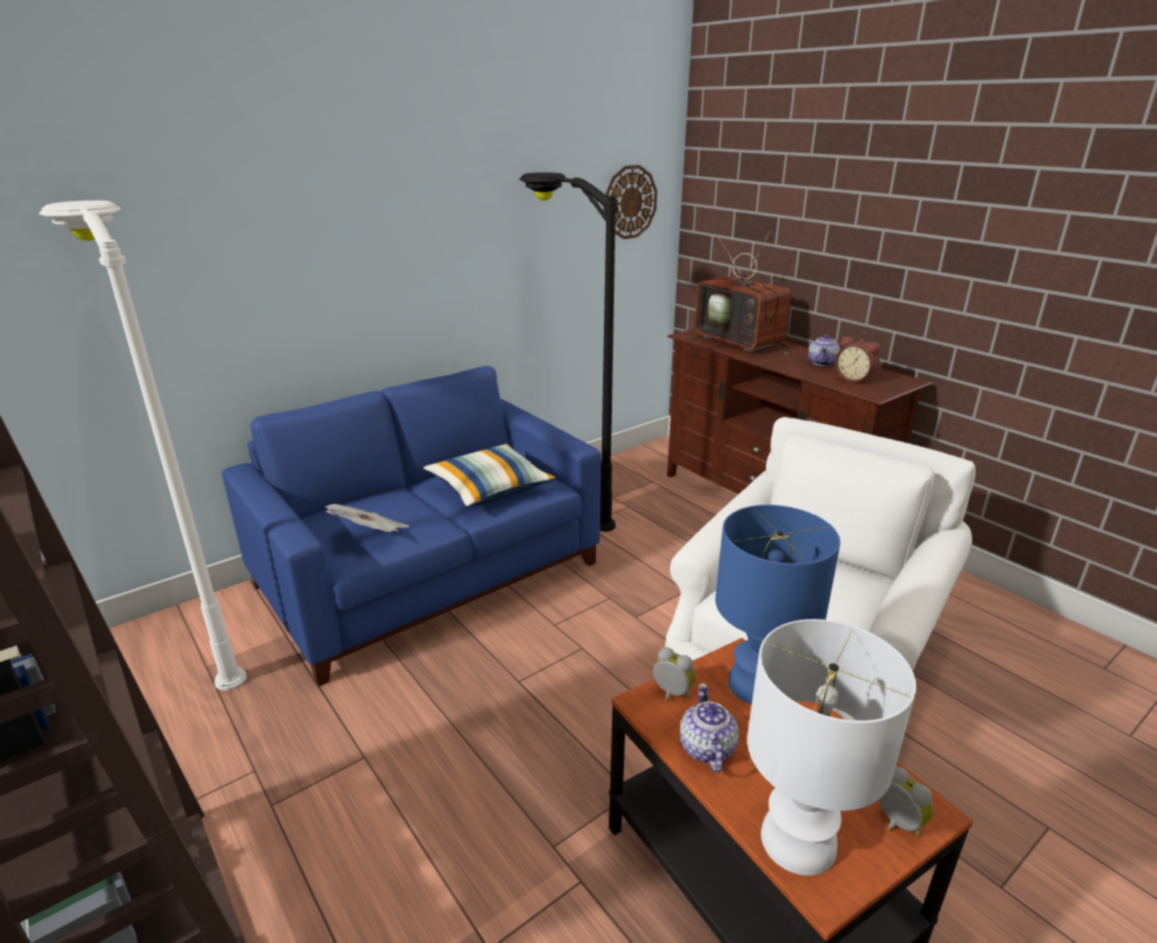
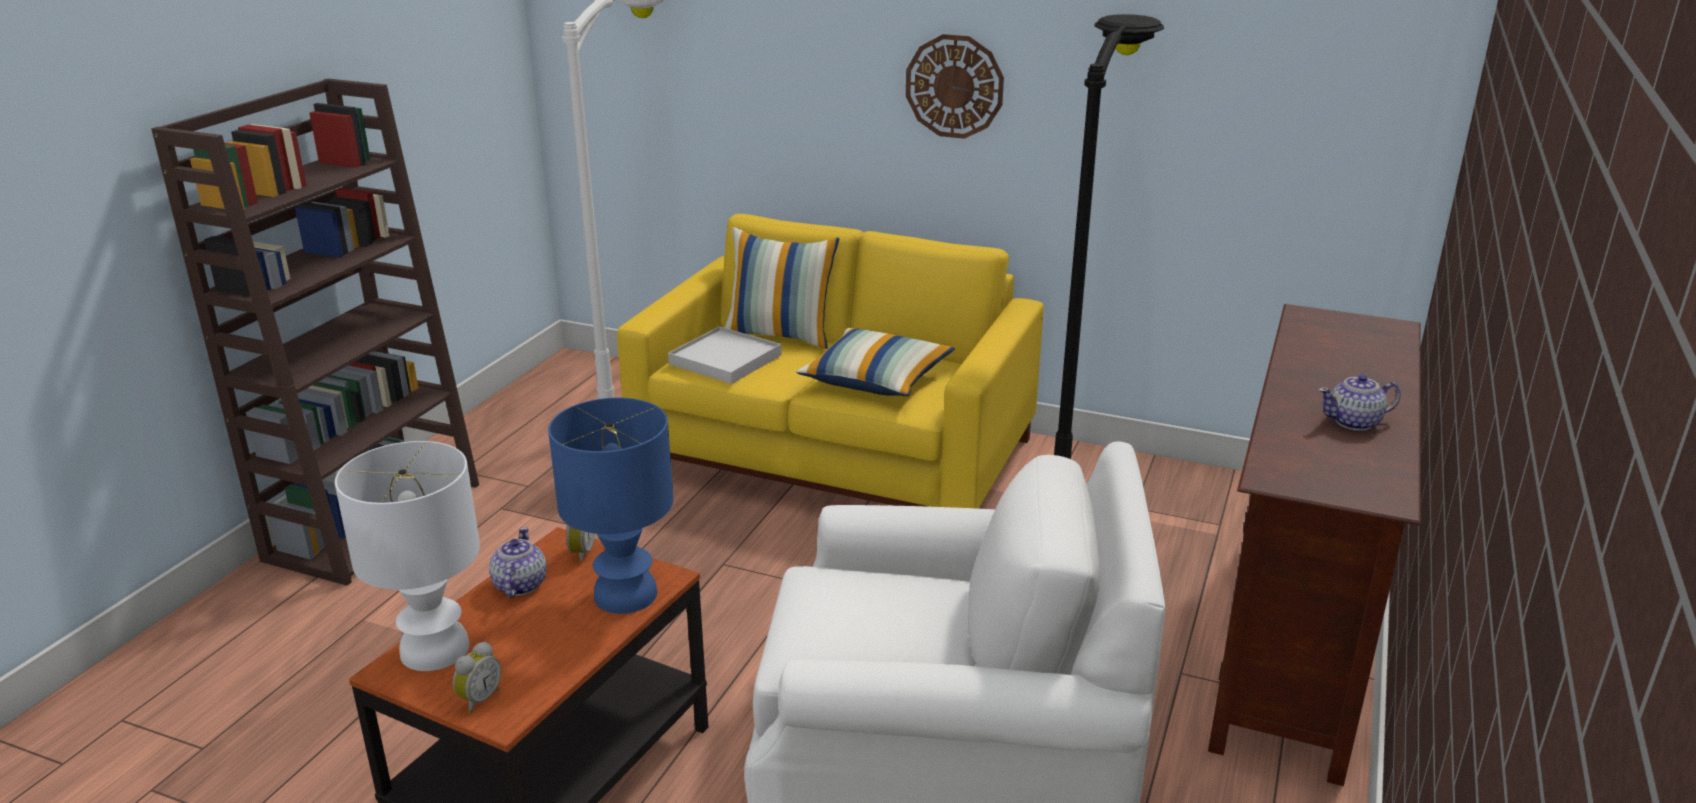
camera: 60 degrees right, 0 degrees up
(357, 502) = (781, 335): none -> pillow
(371, 536) = (725, 359): newspaper -> white tray
(430, 574) = (836, 455): blue sofa -> yellow sofa
(630, 202) = (1340, 83): wall clock -> wall clock (954, 86)
(706, 749) = (519, 585): teapot -> teapot turned 60 degrees counterclockwise
(742, 342) = (1347, 353): television -> none
(855, 379) = (1317, 455): alarm clock -> none

